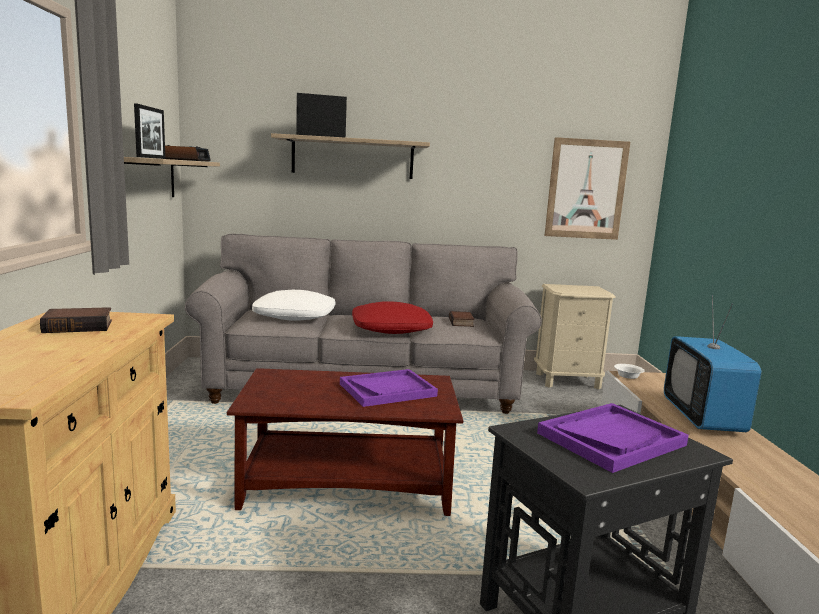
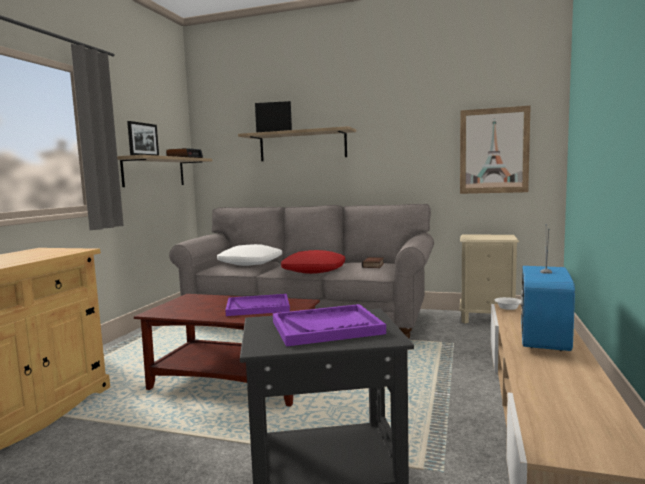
camera: 20 degrees right, 5 degrees down
(79, 326) = (33, 254): book -> none

